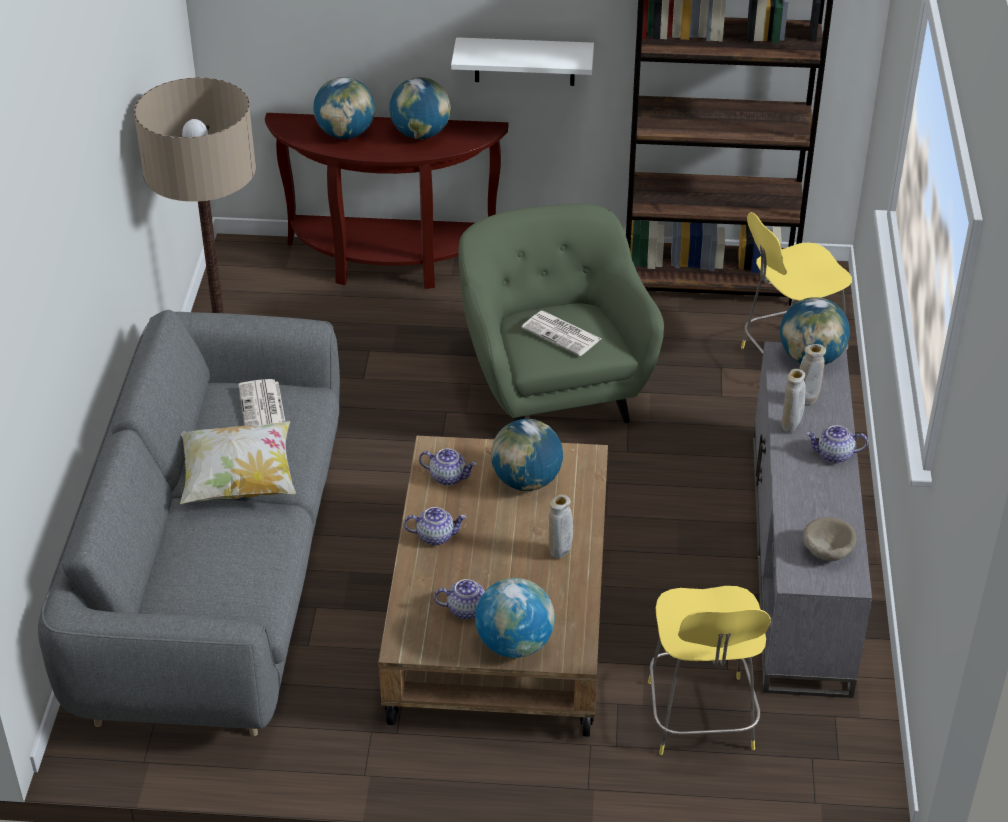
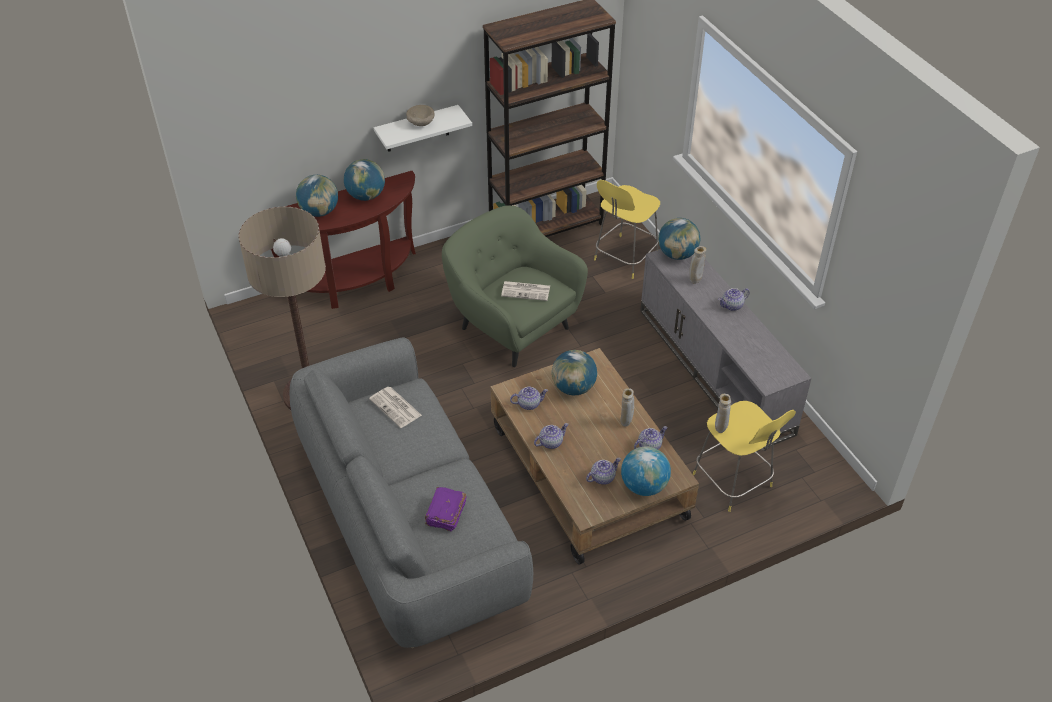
camera: 30 degrees left, 5 degrees up
(212, 559) = (445, 514): none -> purple book
(239, 482) = (419, 459): pillow -> none
(568, 596) = (649, 445): none -> teapot
(790, 429) = (699, 300): beige vase -> beige vase (720, 429)
(826, 552) = (770, 362): beige bowl -> beige bowl (420, 123)

